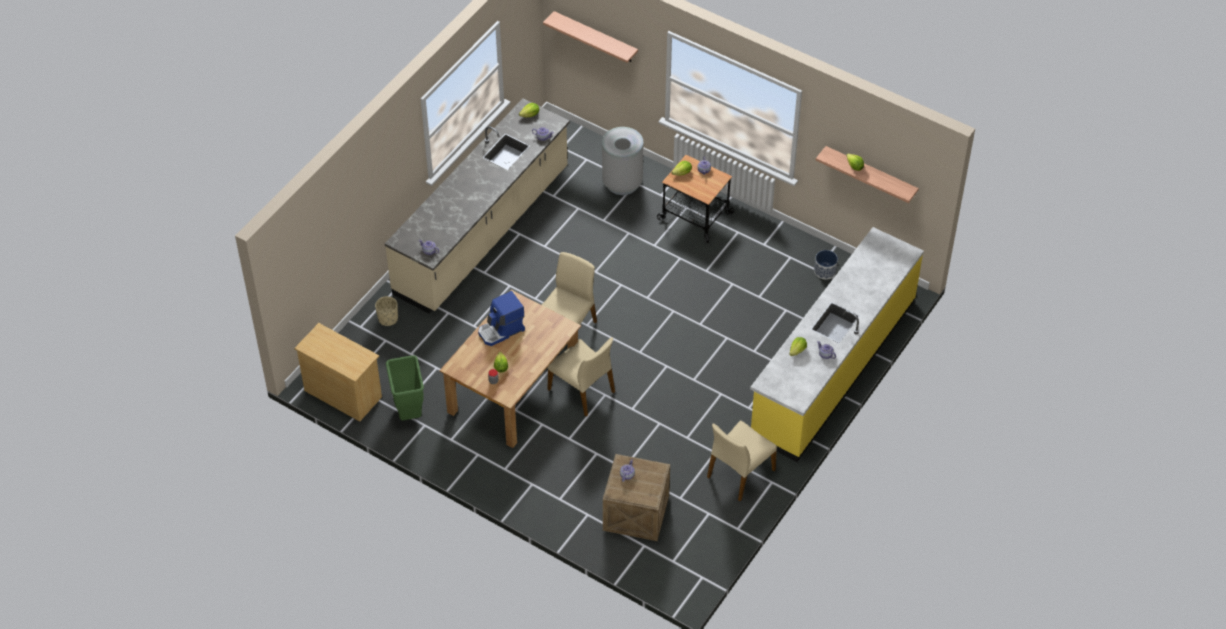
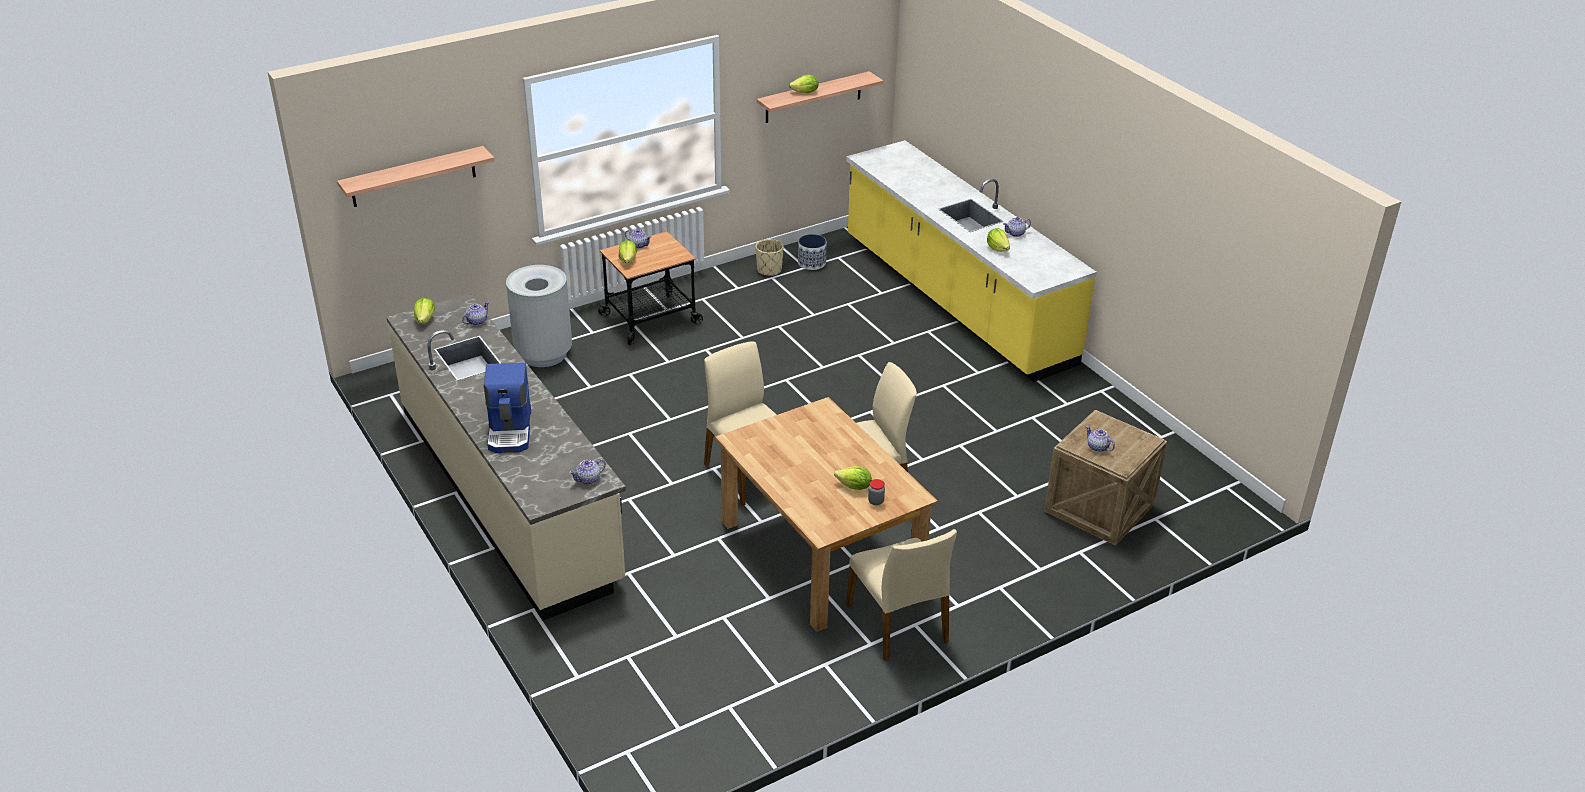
camera: 65 degrees left, 15 degrees down
(342, 393) = (698, 741): beige dresser -> none
(388, 318) = (587, 640): beige planter -> beige planter (769, 270)
(409, 412) = (789, 674): green trash can -> none
(501, 331) = (786, 467): coffee machine -> coffee machine (511, 431)
(739, 473) = (1075, 409): beige chair -> beige chair (898, 624)

